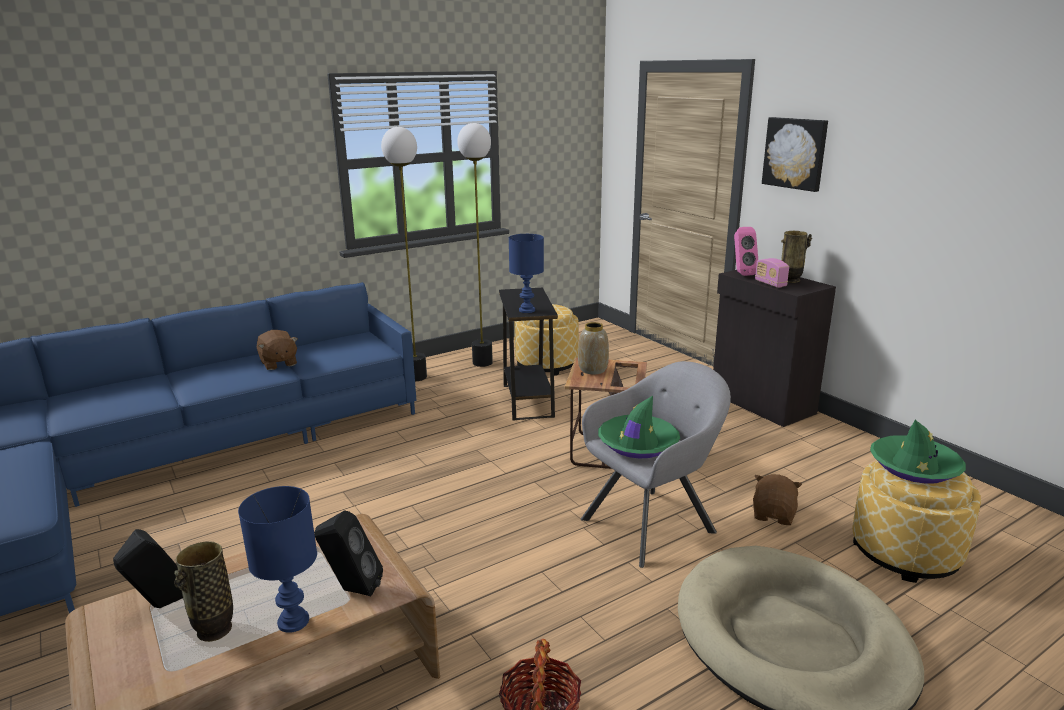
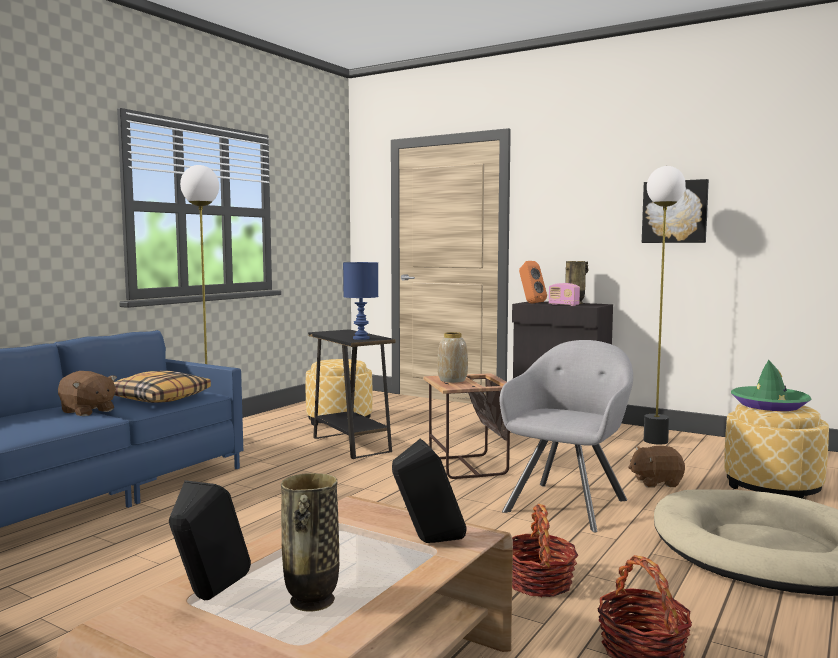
camera: 25 degrees left, 15 degrees down
(294, 622) = (401, 575): blue table lamp -> none
(340, 353) = (158, 398): none -> pillow
(483, 363) = (272, 426): floor lamp -> floor lamp (656, 441)
(530, 613) = (538, 582): none -> basket
(638, 444) = (557, 415): green hat -> none
(741, 274) = (530, 303): pink speaker -> orange speaker
(774, 515) = (656, 482): brown plush toy -> brown plush toy turned 90 degrees counterclockwise
(795, 153) = (559, 200): picture -> picture (675, 212)

